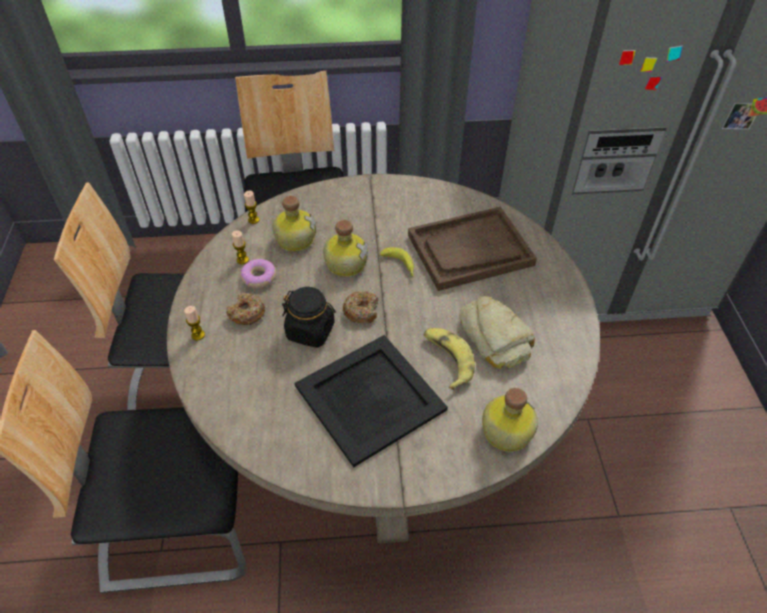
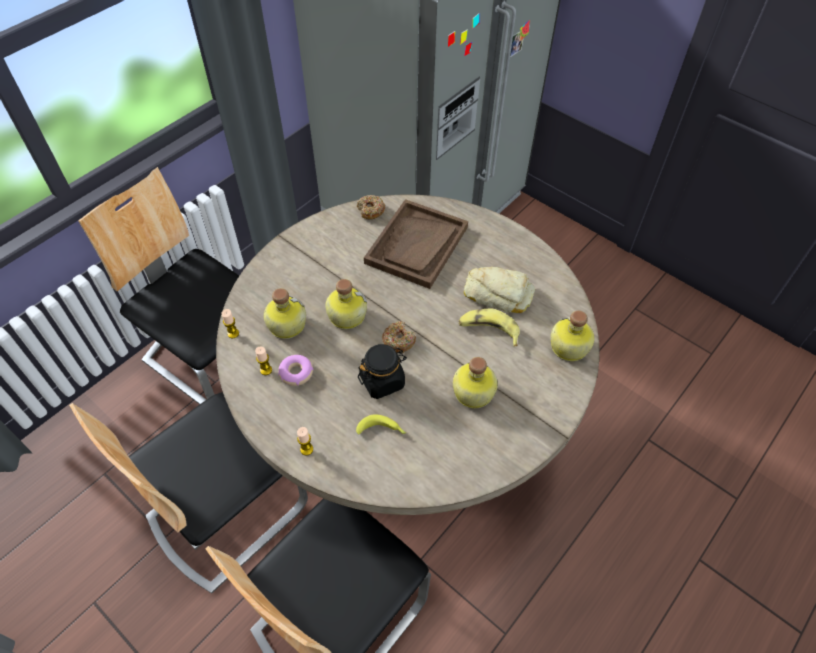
camera: 45 degrees left, 5 degrees up
(246, 313) = (322, 405): donut -> donut (370, 211)
(368, 397) = (472, 393): black tray -> bottle
(400, 266) = (385, 289): banana -> banana (382, 430)

